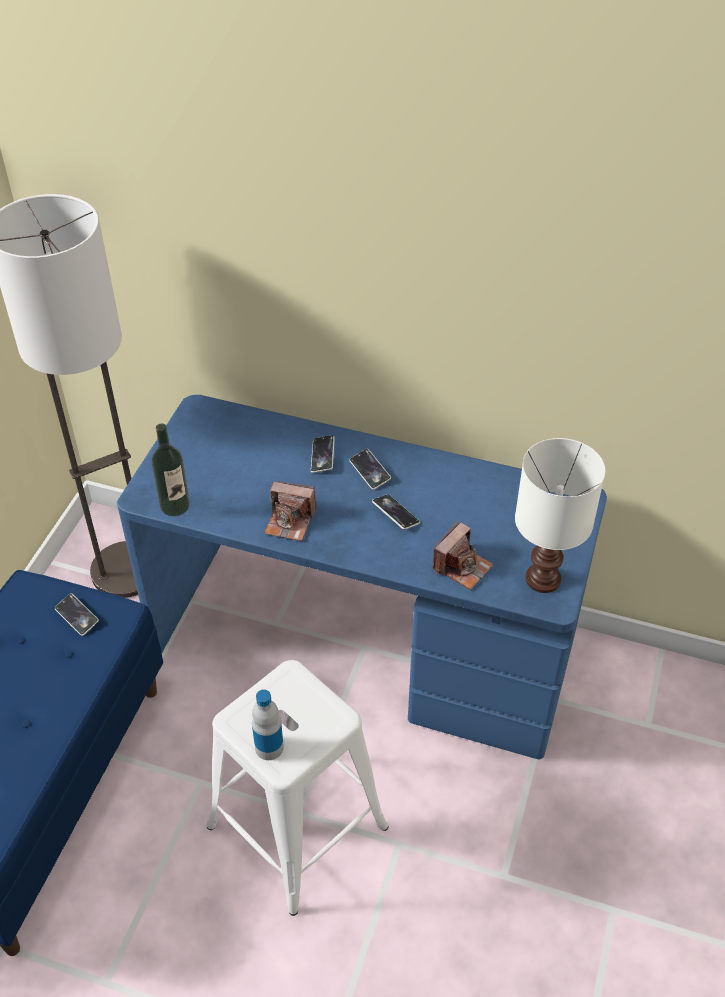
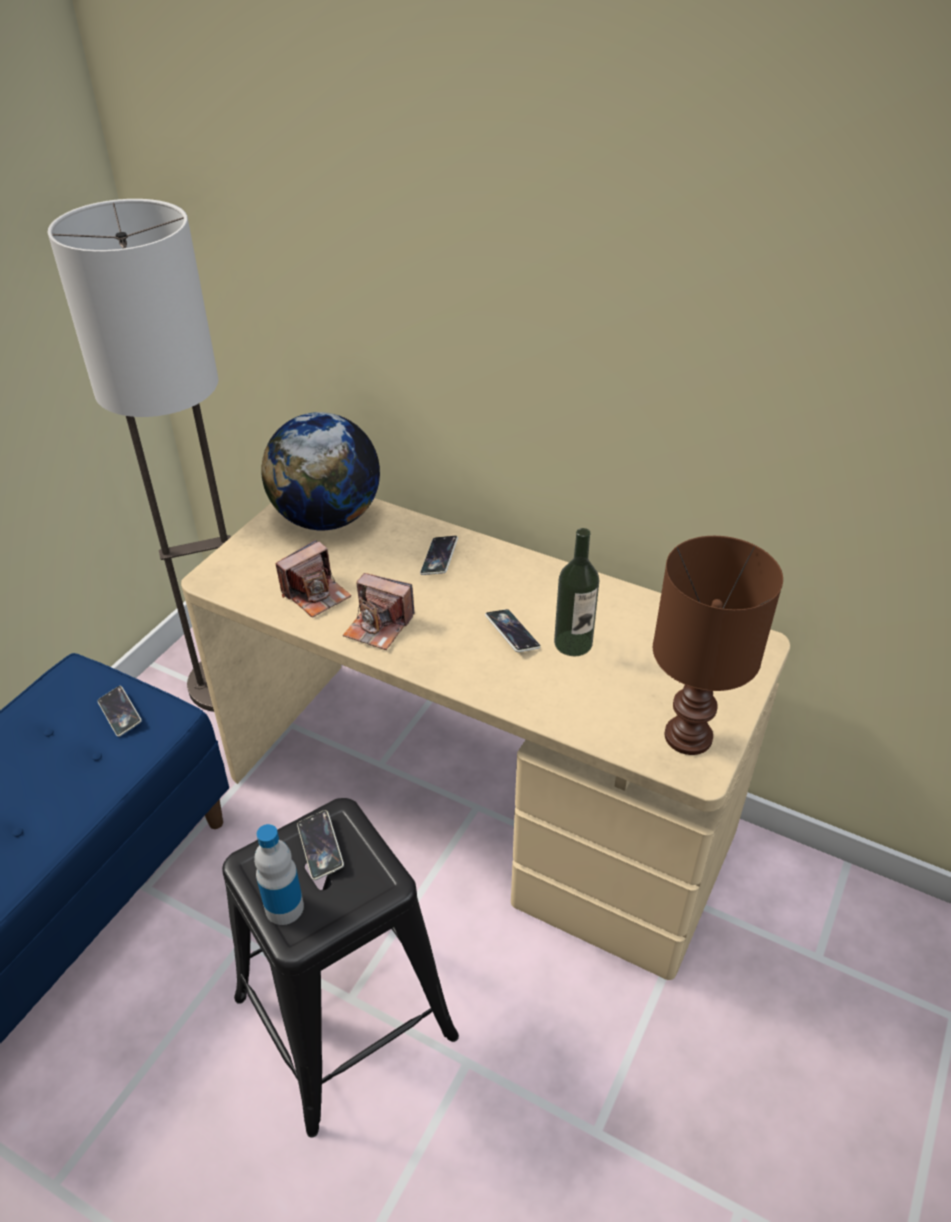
camera: 10 degrees right, 5 degrees down
(175, 505) = (247, 591): bottle -> bottle (573, 643)
(220, 431) = (327, 518): none -> globe
(297, 825) = (345, 1016): white stool -> black stool
(363, 643) = (476, 801): blue desk -> beige desk
(370, 471) = (492, 581): phone -> phone (320, 847)
(462, 567) = (583, 707): camera -> camera (316, 594)
(541, 579) = (686, 737): white table lamp -> brown table lamp

